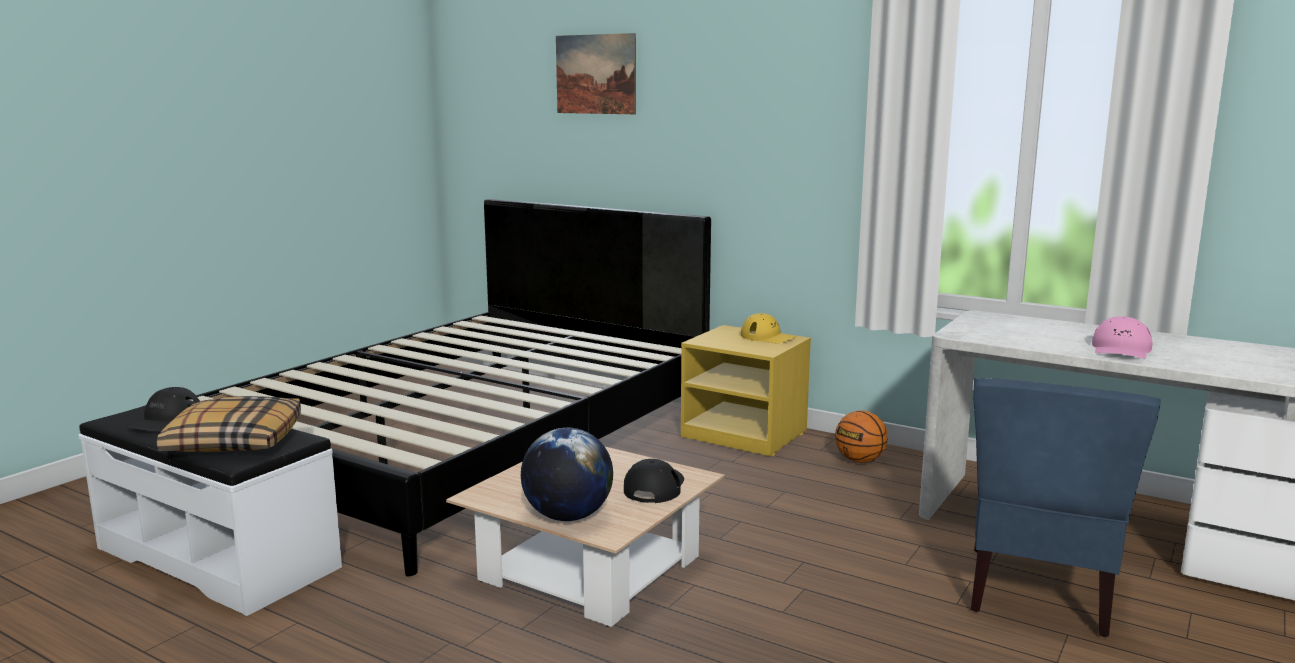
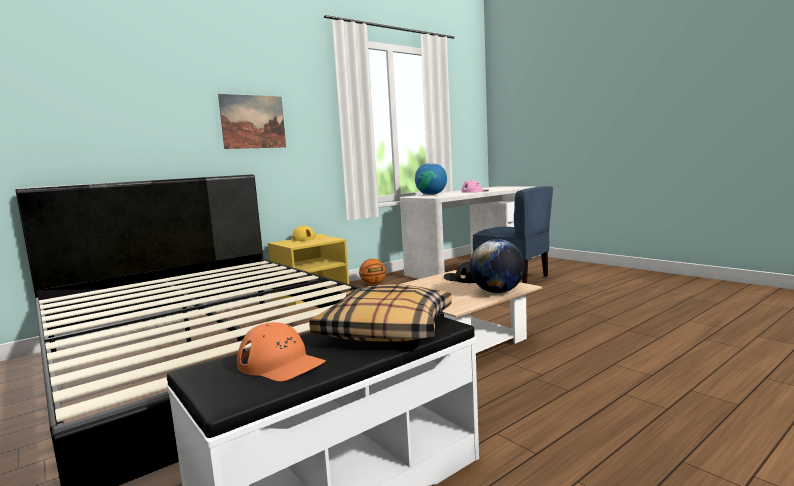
camera: 70 degrees left, 5 degrees down
(166, 421) = (281, 364): black cap -> orange cap
(595, 74) = (132, 77): picture -> picture (253, 122)
(1027, 324) = (431, 194): none -> globe

